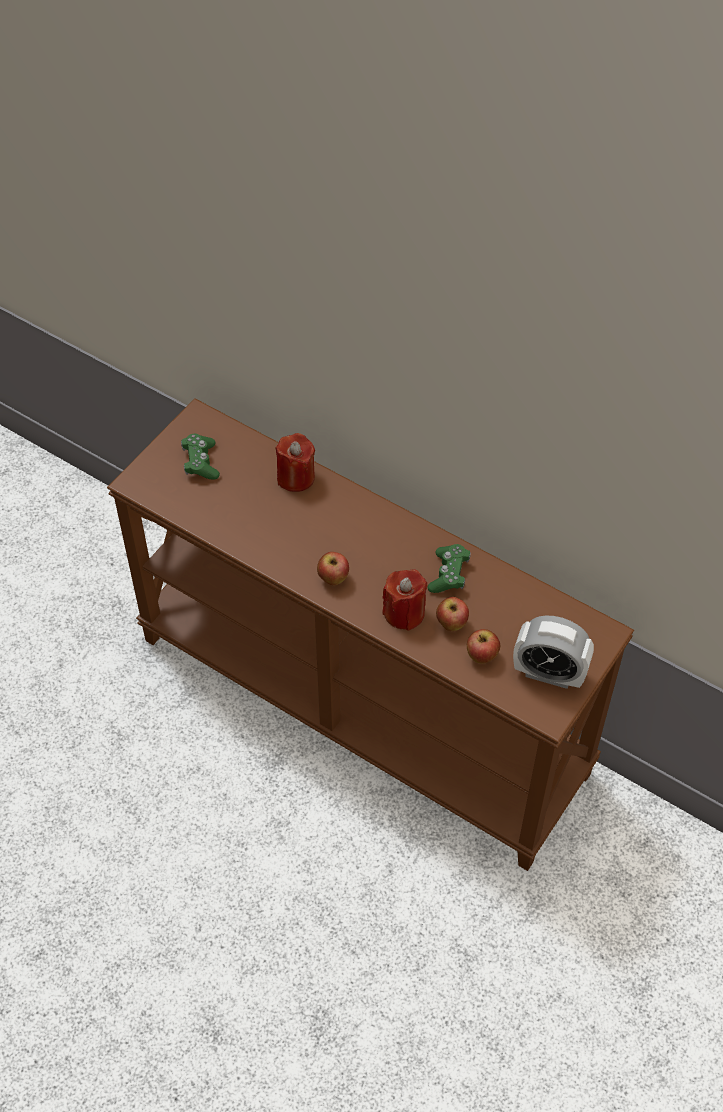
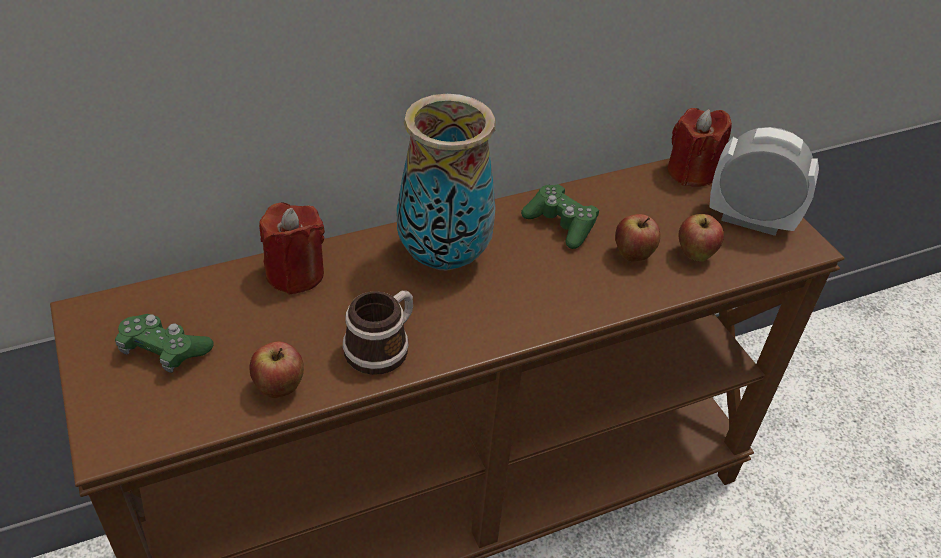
camera: 60 degrees left, 10 degrees down
(275, 546) = (383, 346): none -> mug
(333, 579) = (485, 319): apple -> apple (279, 388)
(366, 533) = (442, 257): none -> vase
(404, 613) = (587, 284): red candle -> red candle (691, 172)
(549, 673) = (750, 220): alarm clock -> alarm clock turned 120 degrees counterclockwise

